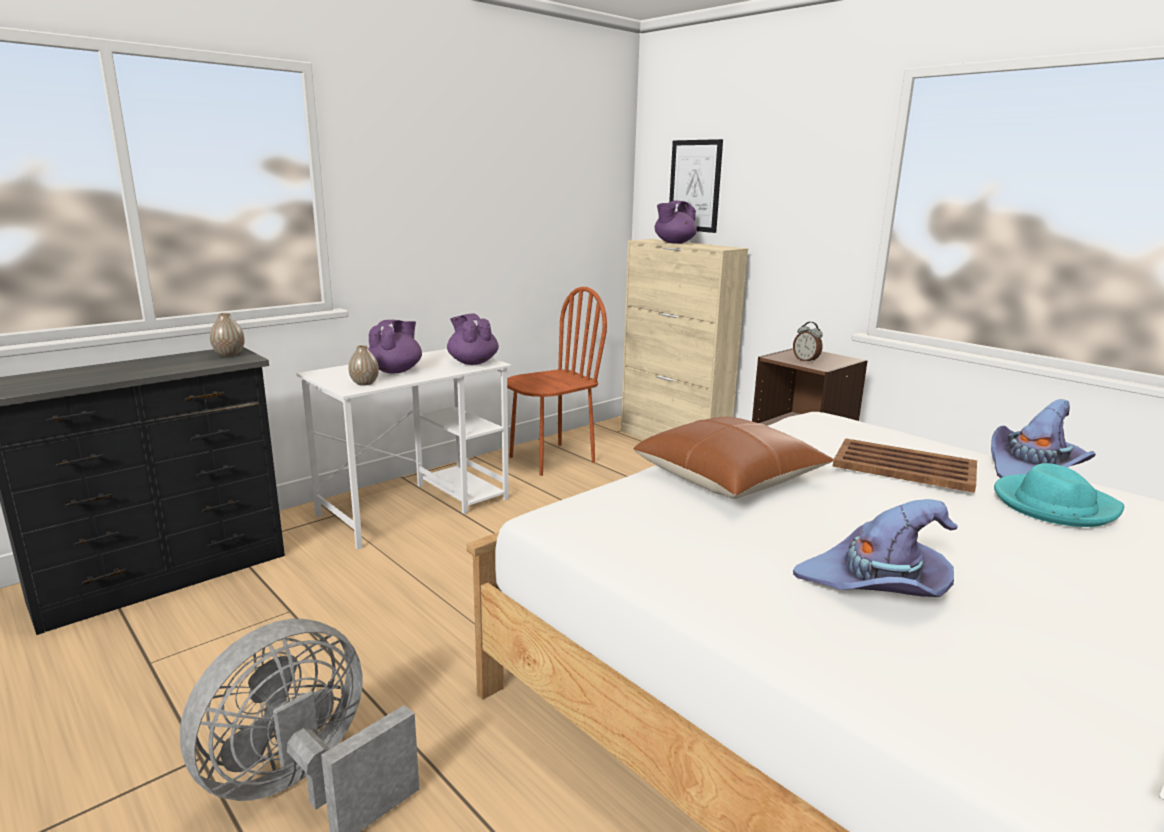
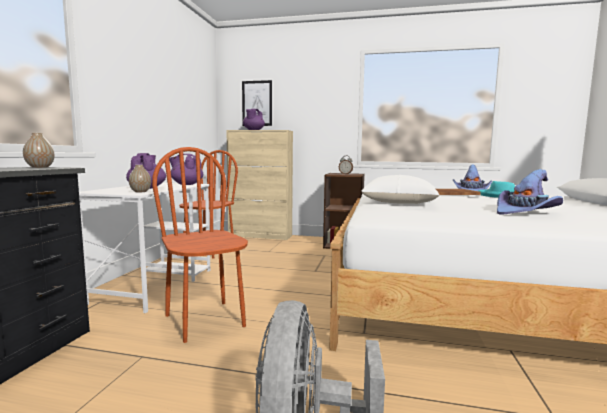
camera: 35 degrees left, 10 degrees down
(401, 585) = (205, 320): none -> brown chair
(730, 478) = (400, 202): brown pillow -> white pillow

